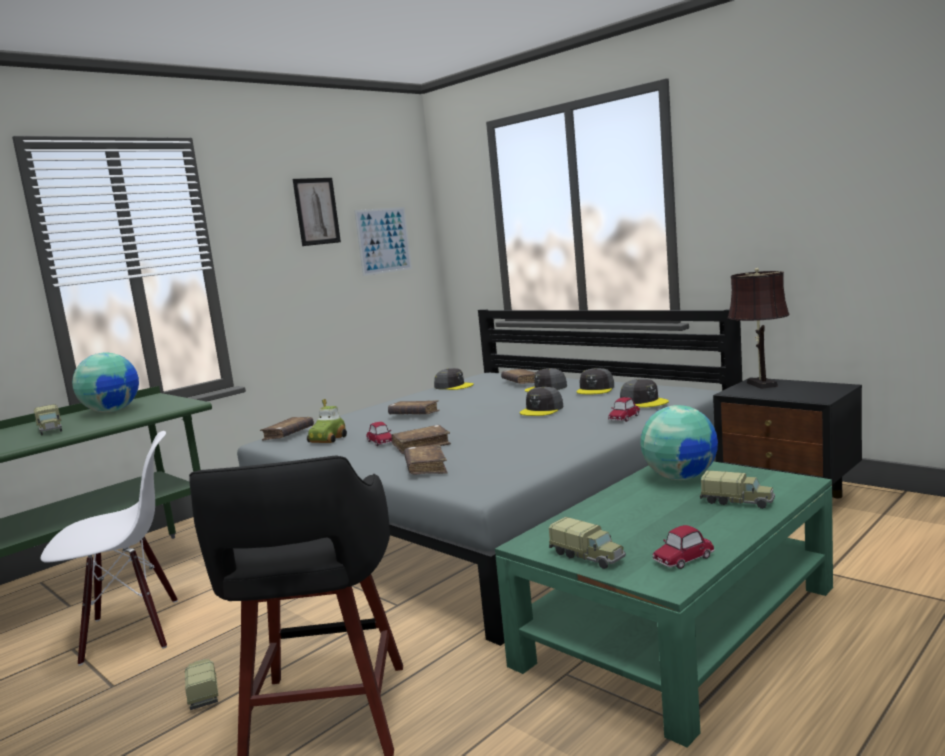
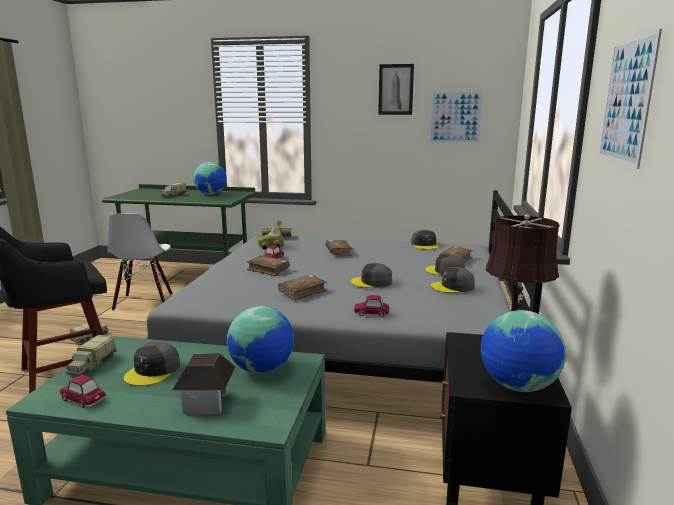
camera: 55 degrees right, 5 degrees up
(131, 631) = (144, 302): white chair -> white chair turned 45 degrees clockwise
(426, 468) = (220, 281): brown book -> brown book (302, 292)
(643, 401) = (425, 311): grey cap -> grey cap (153, 371)
(737, 502) = (206, 402): toy truck -> toy house
(774, 176) = (626, 101): none -> picture
(825, 390) = (518, 386): none -> globe

